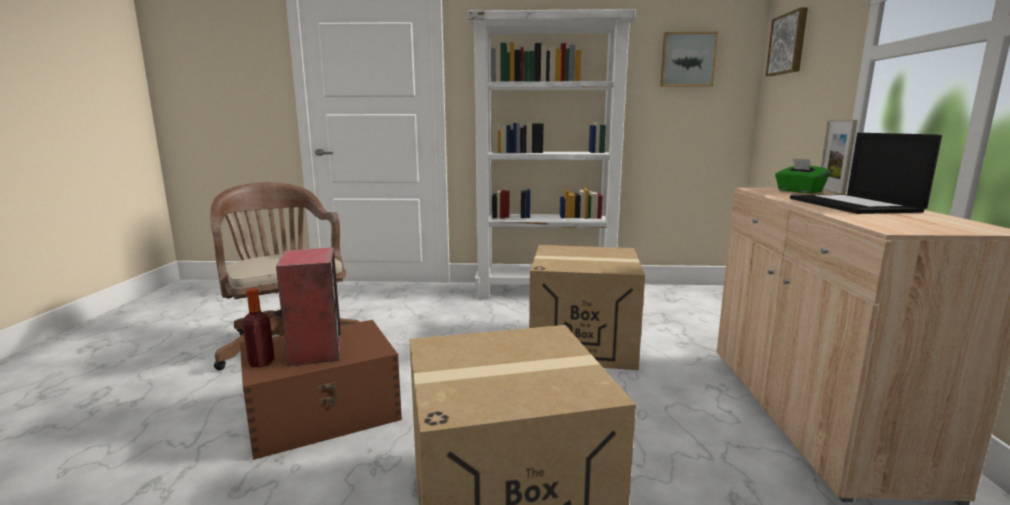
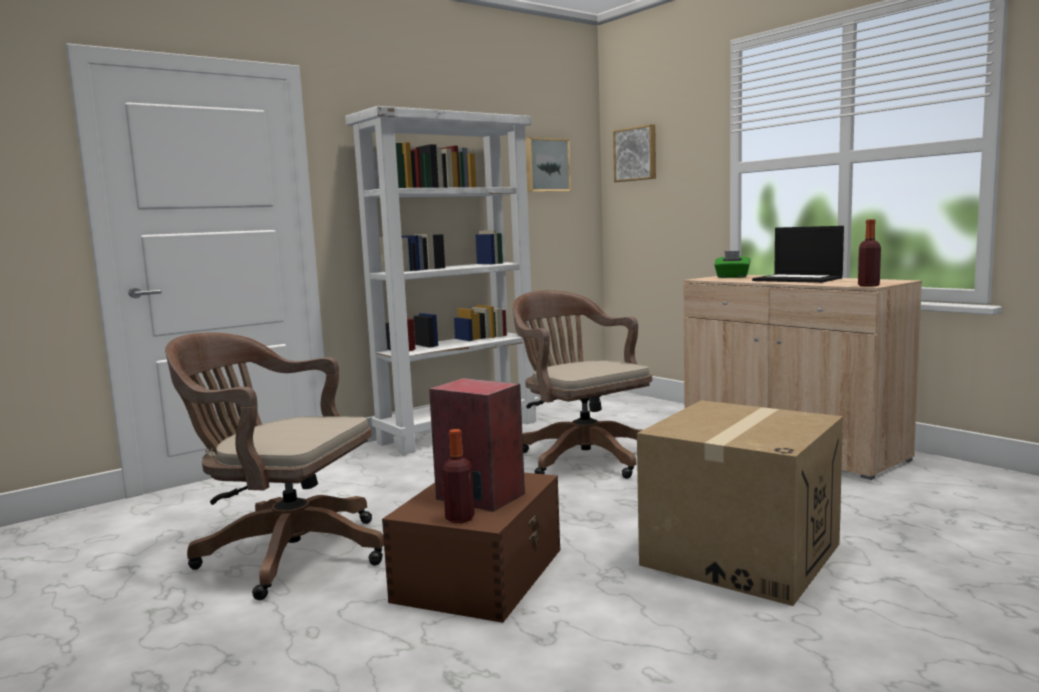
camera: 40 degrees left, 5 degrees down
(583, 343) = (581, 457): cardboard box -> brown office chair
(830, 191) = (748, 275): picture frame -> none
(893, 229) = (868, 285): none -> bottle

